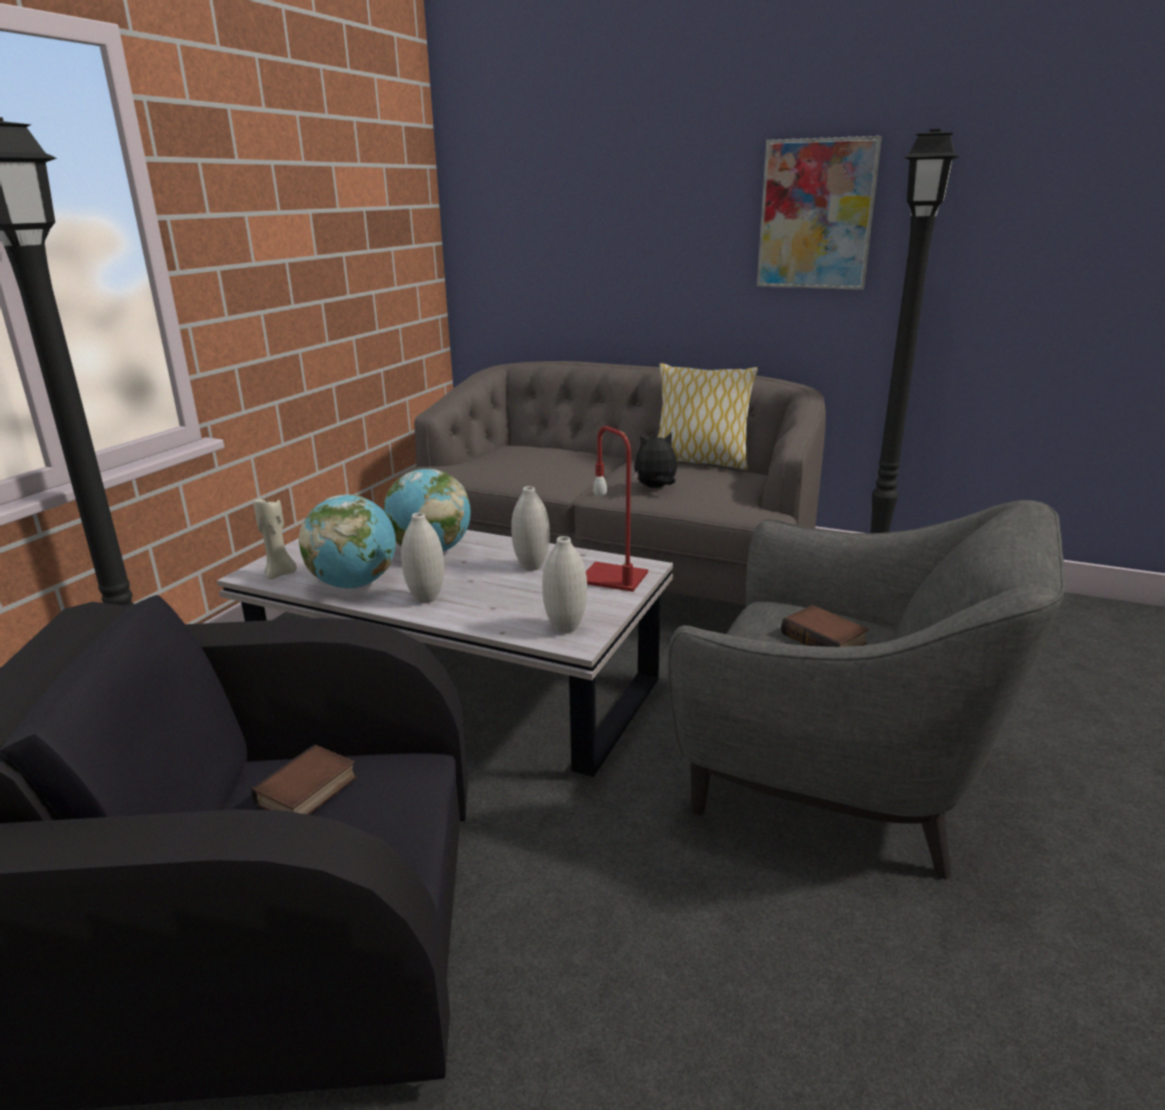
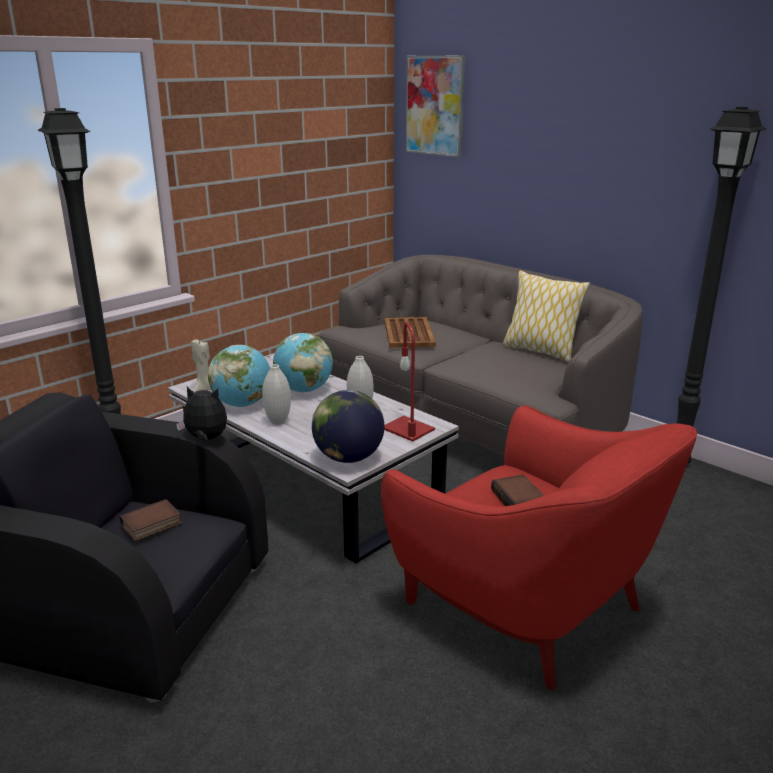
camera: 20 degrees right, 0 degrees up
(525, 462) = (409, 333): none -> brown tray
(565, 628) = (348, 457): white vase -> globe
(655, 488) = (485, 367): plush toy -> plush toy (206, 439)
(816, 215) = (654, 165): picture -> picture (435, 106)
(839, 776) = (526, 605): grey armchair -> red armchair

